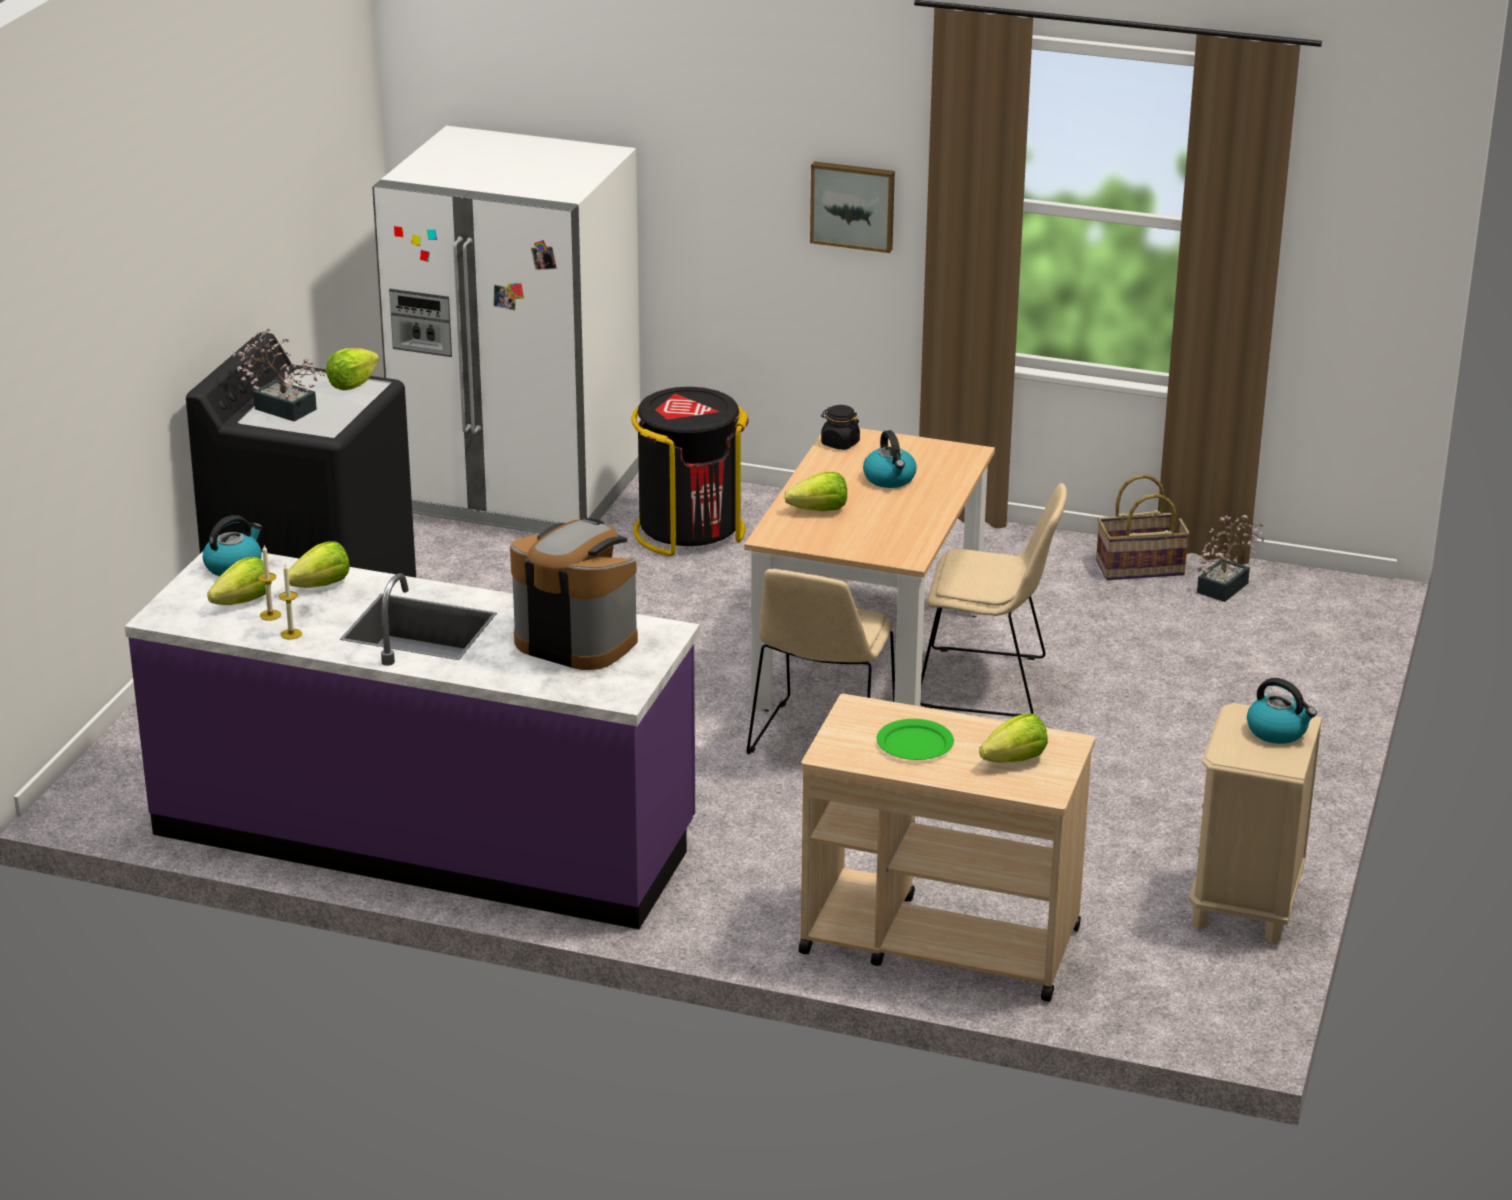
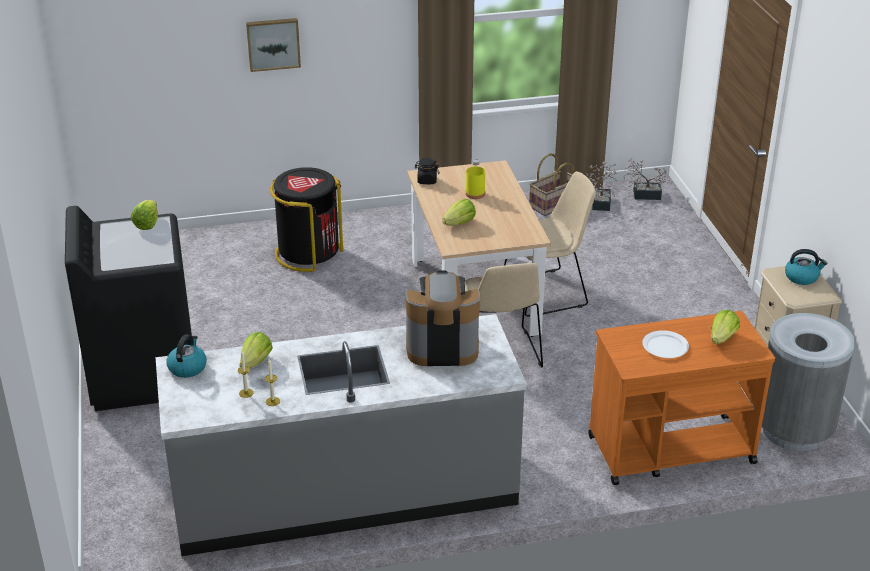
camera: 30 degrees left, 5 degrees up
(243, 602) = (219, 389): lettuce -> none
(280, 407) = (118, 252): potted plant -> potted plant (643, 195)
(425, 834) = (344, 491): purple counter -> grey counter
(519, 492) = (190, 258): white fridge -> none
(853, 205) = (366, 40): picture -> picture (273, 43)
(890, 479) = (475, 194): kettle -> yellow bottle
(915, 744) = (665, 347): green plate -> white plate
(938, 940) = (669, 449): beige cart -> orange cart
(1166, 983) = (794, 430): none -> grey trash can

